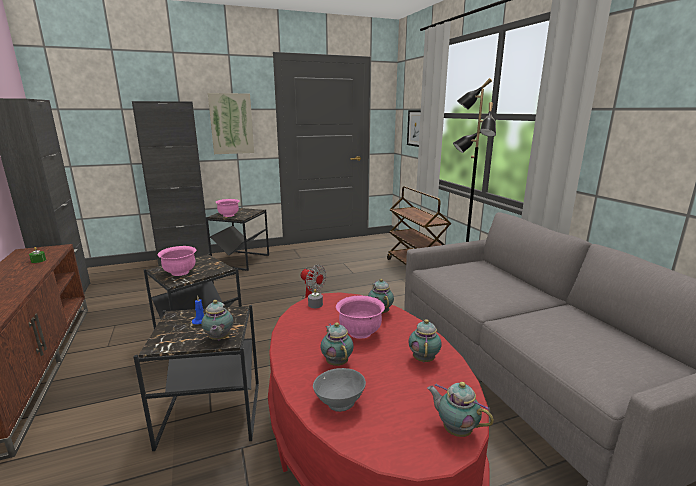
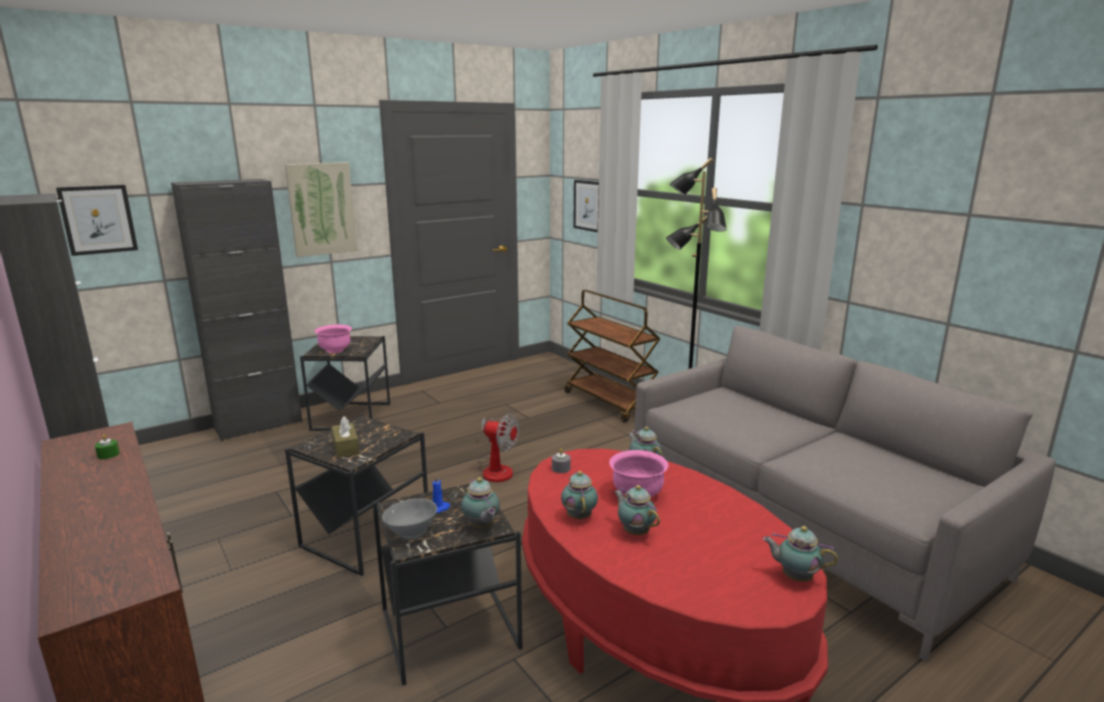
camera: 15 degrees left, 0 degrees up
(91, 123) = (98, 219): none -> picture
(180, 272) = (346, 447): pink bowl -> brown tissue box
(339, 402) = (667, 572): grey bowl -> grey bowl (411, 532)
(424, 358) = (724, 513): teapot -> teapot (579, 516)

